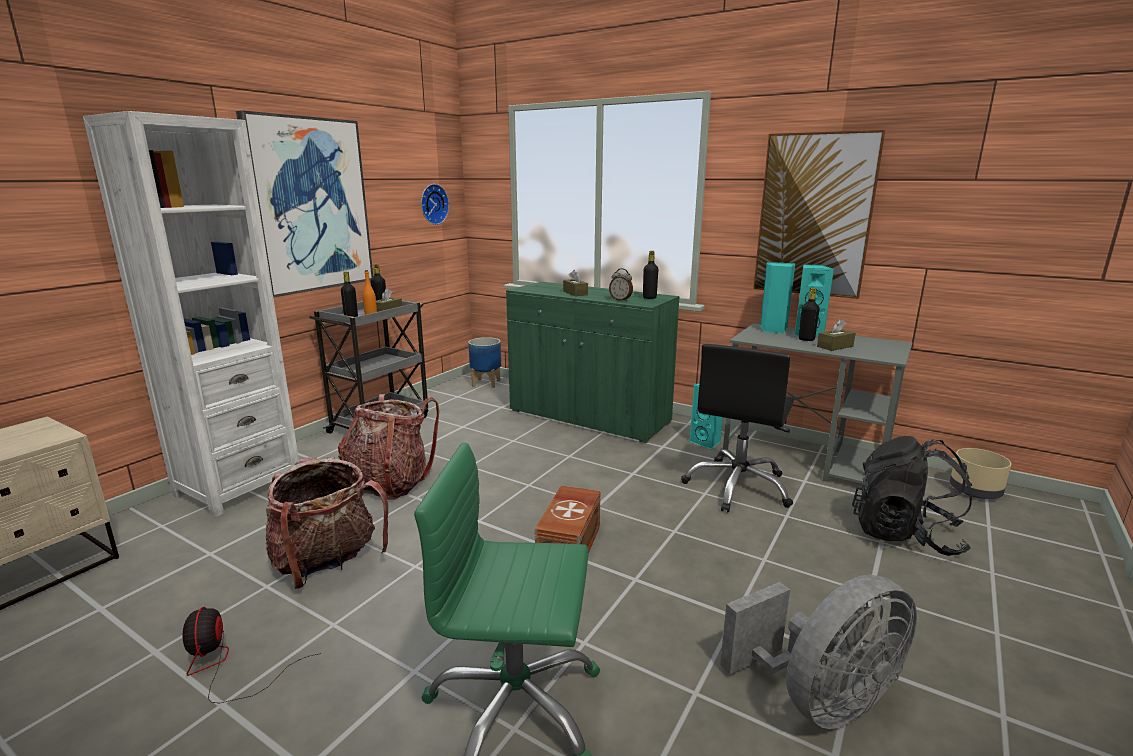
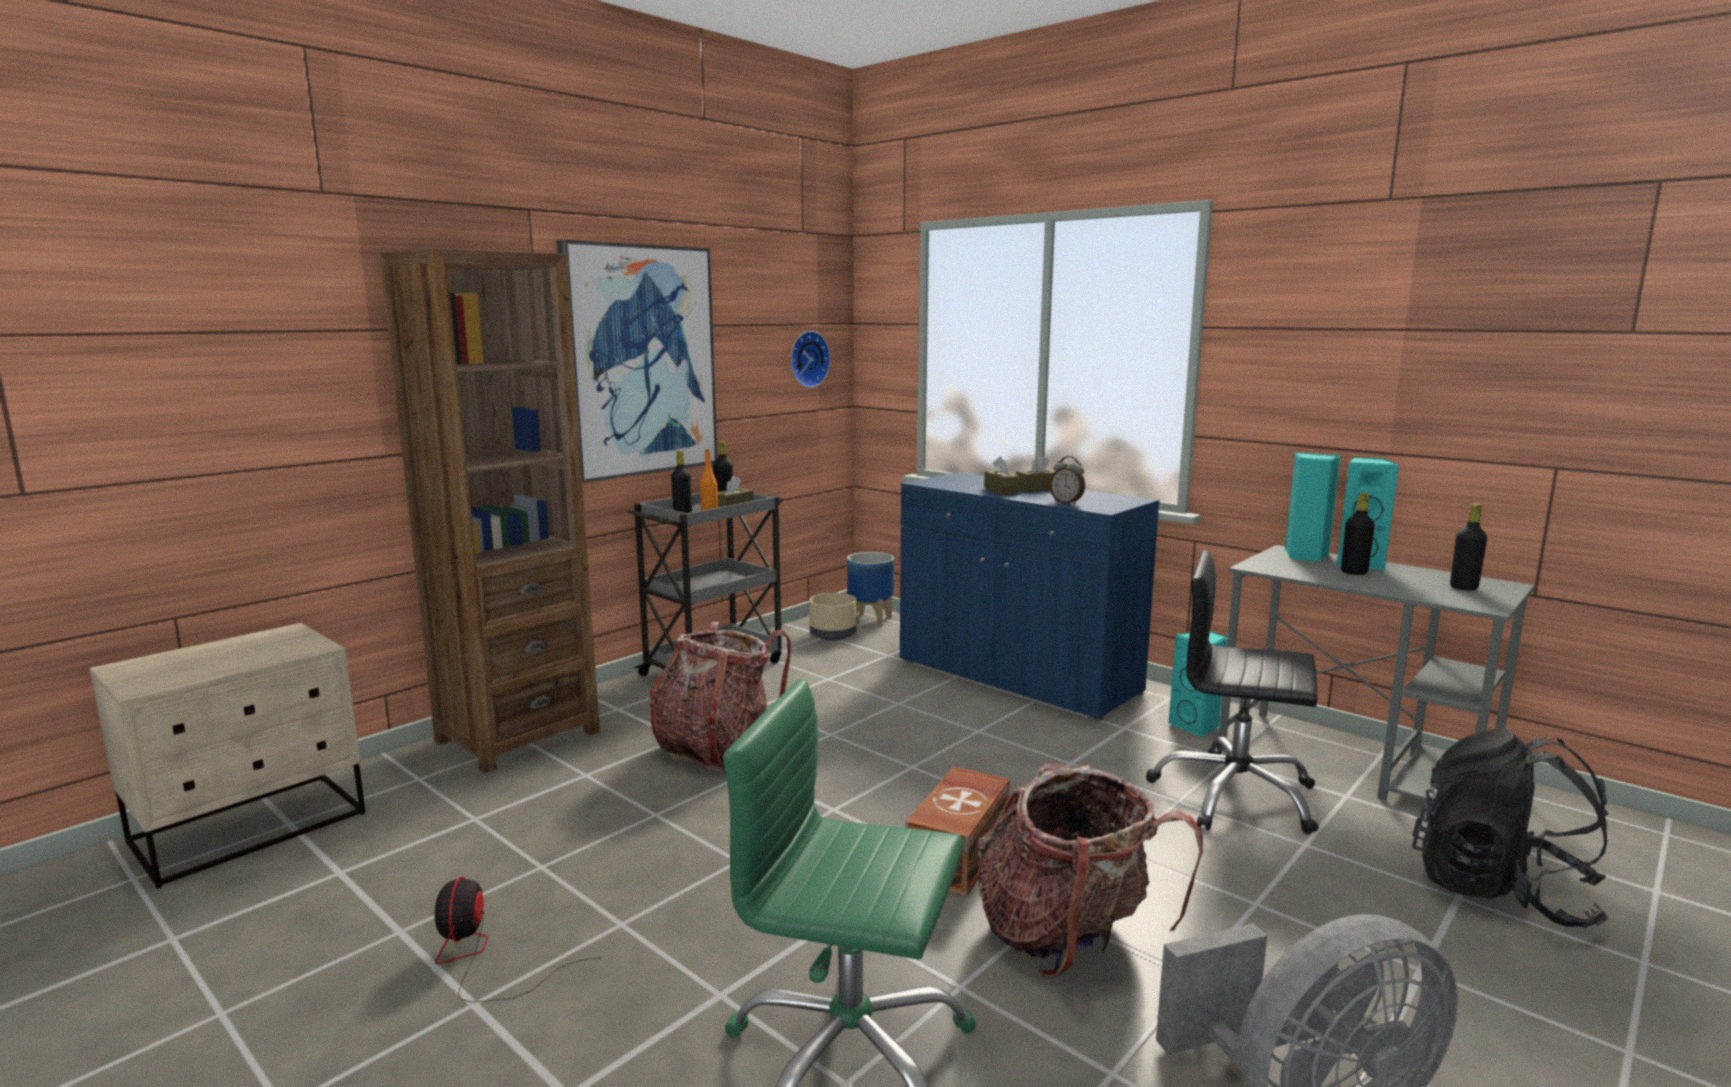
camera: 10 degrees right, 5 degrees down
(238, 486) = (518, 736): white bookcase -> brown bookcase
(327, 563) = (622, 846): backpack -> backpack (1068, 939)
(588, 417) = (1016, 677): green cabinet -> blue cabinet
(649, 298) = (1111, 501): black bottle -> black bottle (1463, 588)
(738, 487) = (1234, 796): black office chair -> black office chair turned 75 degrees clockwise
(814, 215) = (1372, 383): picture -> none
(835, 346) = (1398, 585): brown tissue box -> brown tissue box (1038, 489)
(975, 491) = (1646, 836): beige planter -> beige planter (833, 635)

